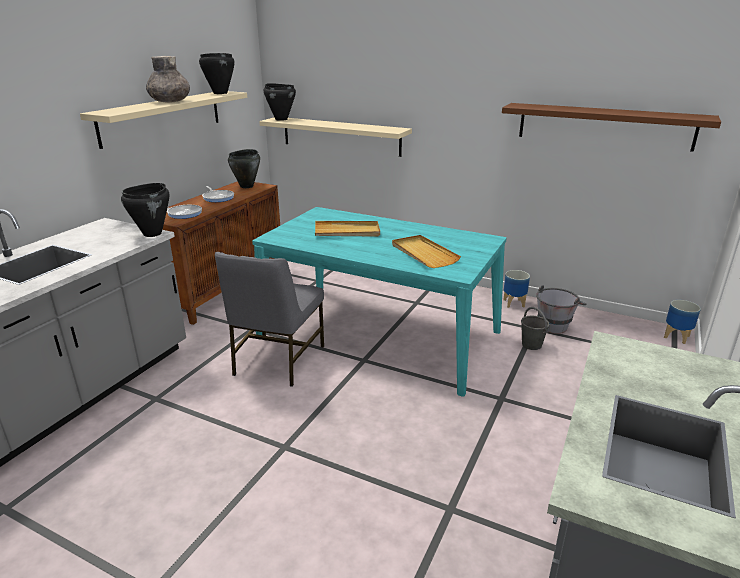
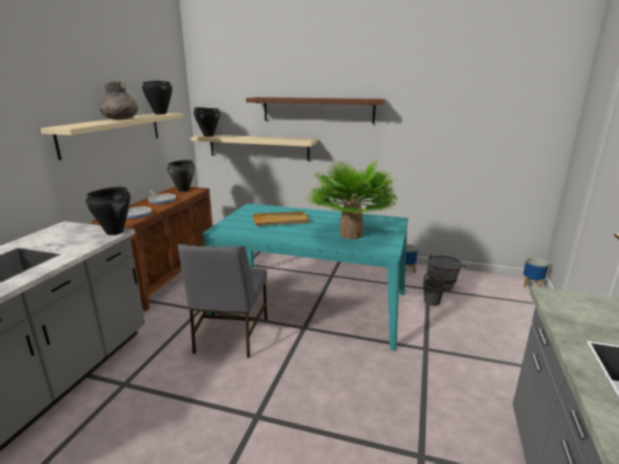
camera: 10 degrees left, 5 degrees down
(423, 254) = (351, 234): beige tray -> potted plant
(604, 126) = (467, 131): brown shelf -> brown shelf (317, 110)

